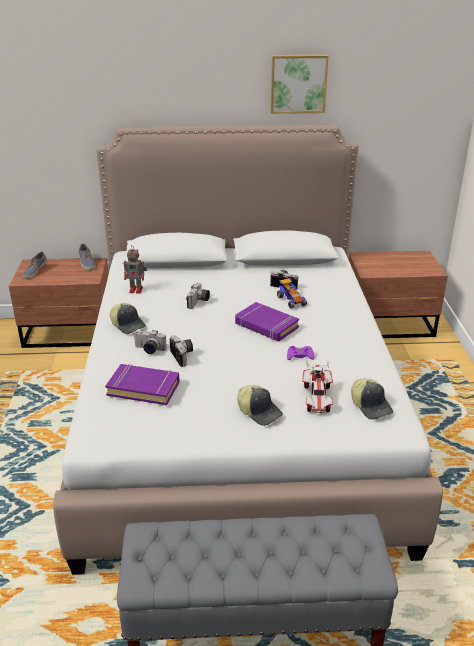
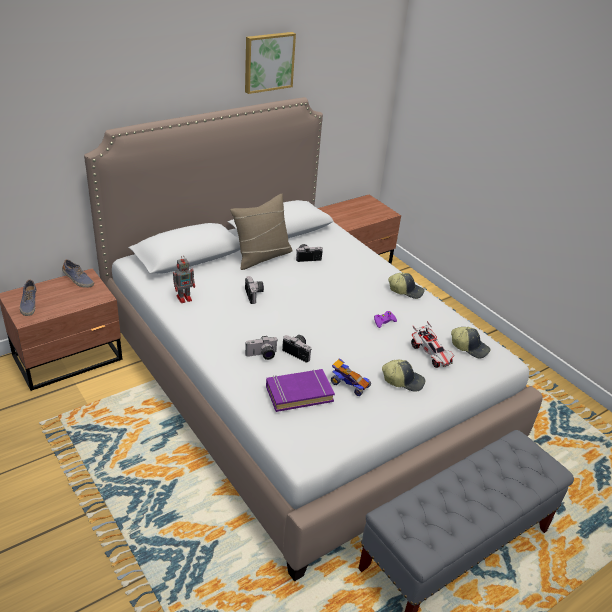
camera: 35 degrees left, 5 degrees up
(128, 325) = (216, 336): cap -> cap (406, 290)
(241, 275) = (262, 257): none -> beige pillow
(266, 326) = (333, 301): purple book -> none
(291, 301) = (327, 272): toy car -> toy car (349, 384)

